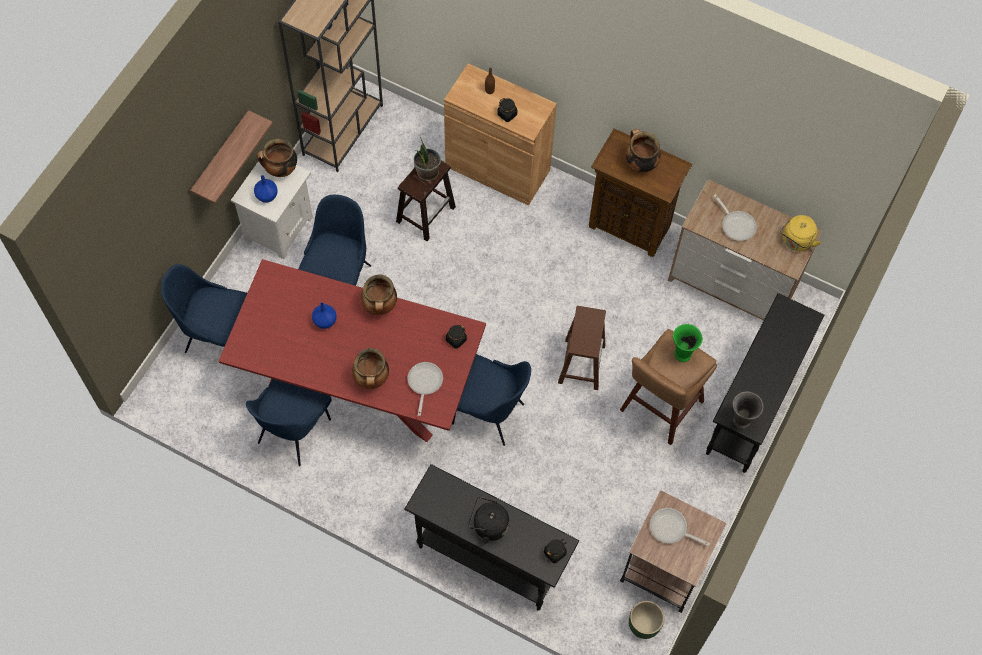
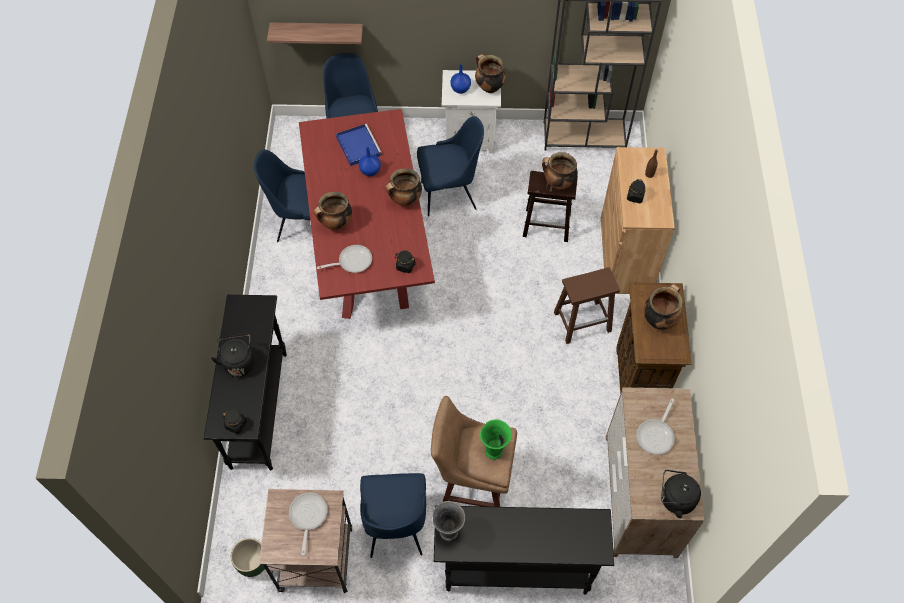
camera: 65 degrees right, 5 degrees down
(221, 158) = (450, 26): shelf -> shelf (317, 33)
(285, 319) = (357, 146): none -> blue tray
(427, 172) = (558, 184): potted plant -> cooking pot
(489, 413) = (391, 351): blue chair -> blue chair (396, 527)
(581, 363) = (479, 401): brown stool -> brown stool (583, 321)
(796, 241) = (674, 499): yellow kettle -> black kettle

